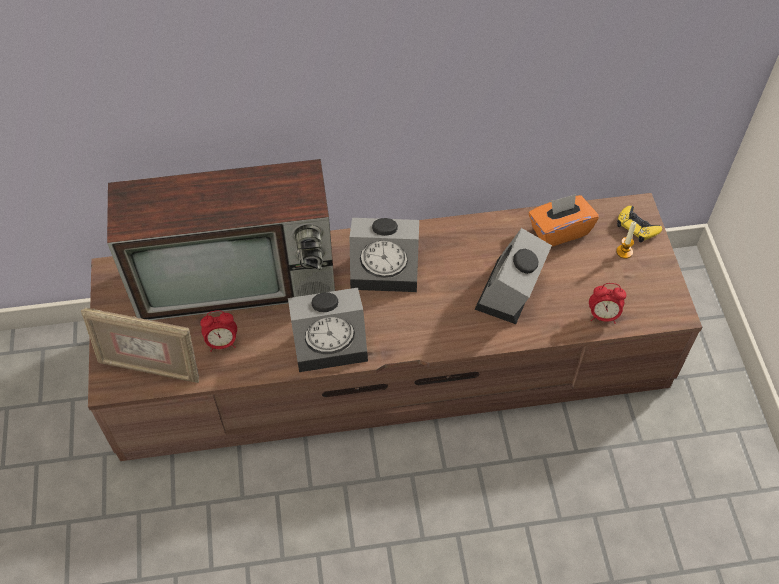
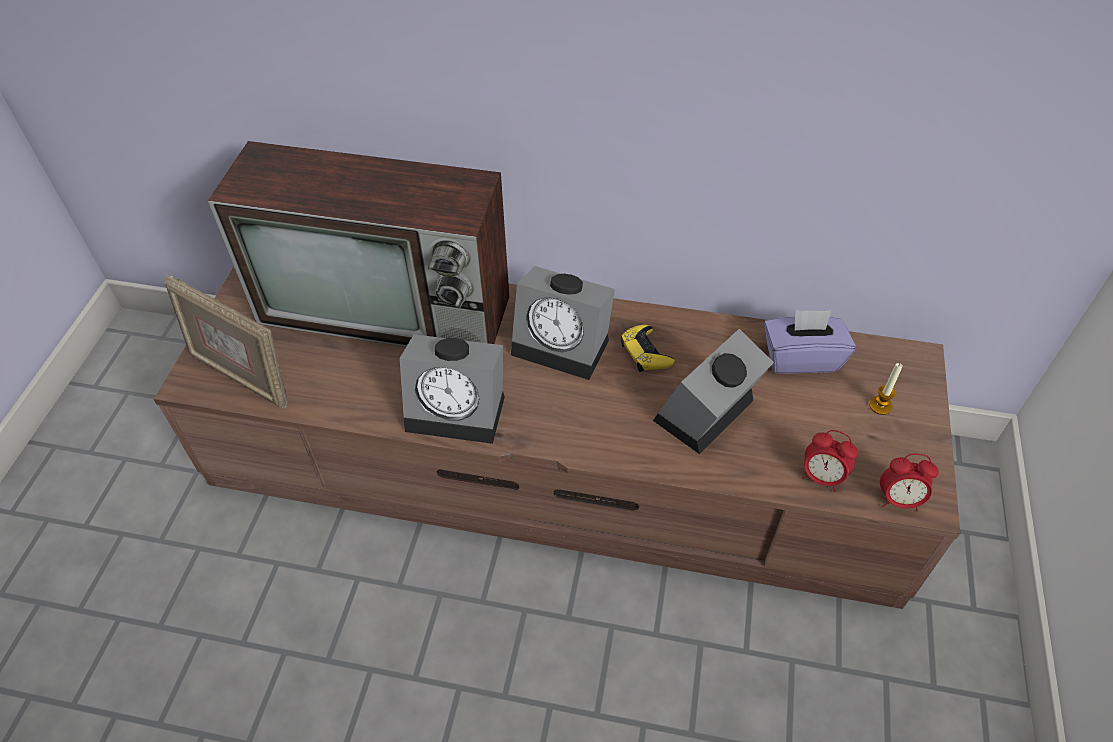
camera: 20 degrees right, 5 degrees down
(222, 343) = (334, 373): alarm clock -> alarm clock (898, 500)
(559, 231) = (801, 358): orange tissue box -> purple tissue box
(637, 227) = (908, 380): yellow game controller -> yellow game controller (645, 353)

